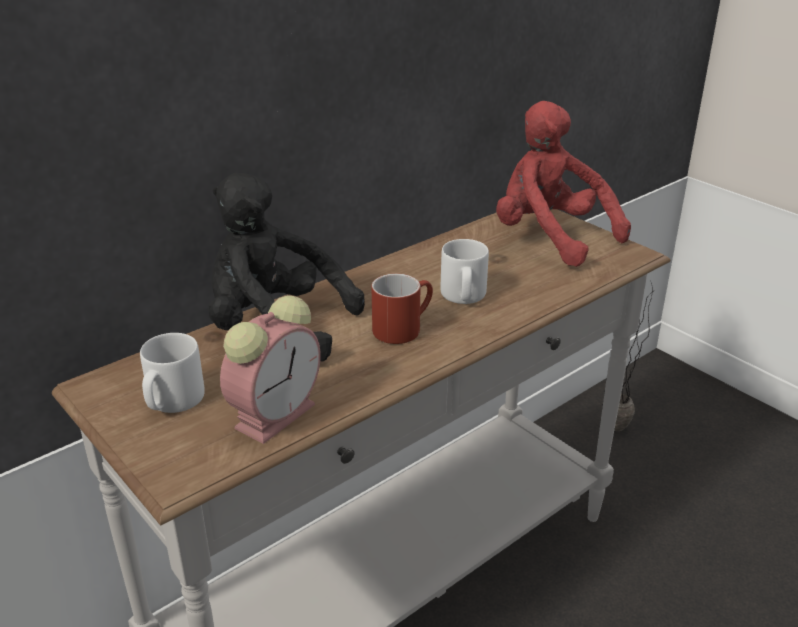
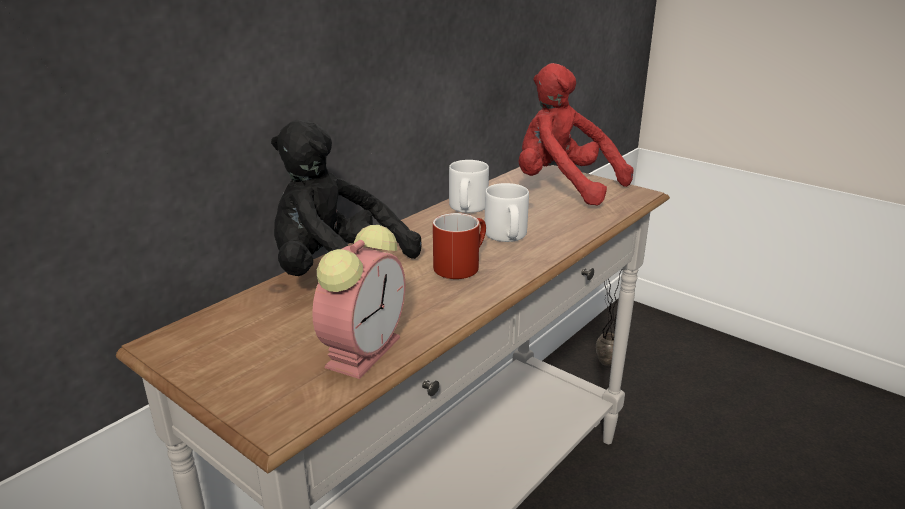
camera: 10 degrees left, 5 degrees down
(172, 401) = (251, 349): white mug -> white mug (467, 208)

